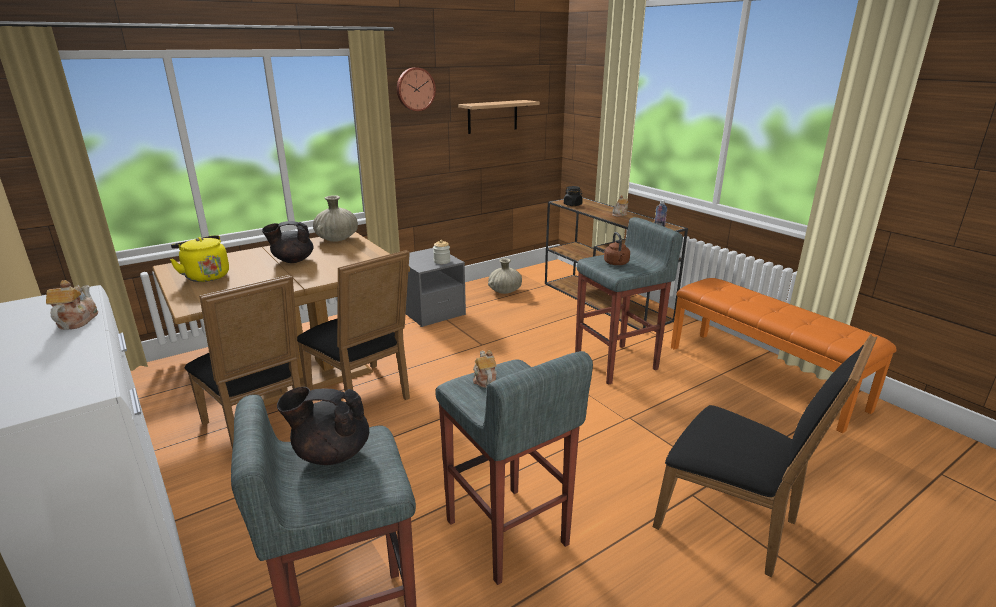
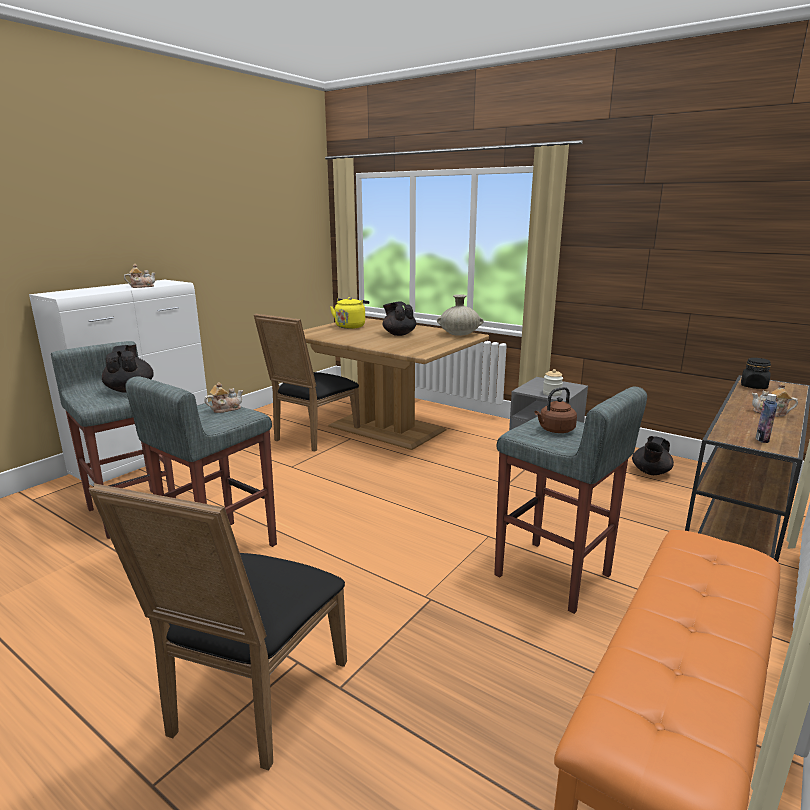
camera: 70 degrees right, 5 degrees down
(363, 396) = (374, 455): black chair -> none
(415, 89) = (610, 207): wall clock -> none
(492, 116) = (720, 249): shelf -> none
(505, 291) = (650, 472): beige vase -> black teapot

